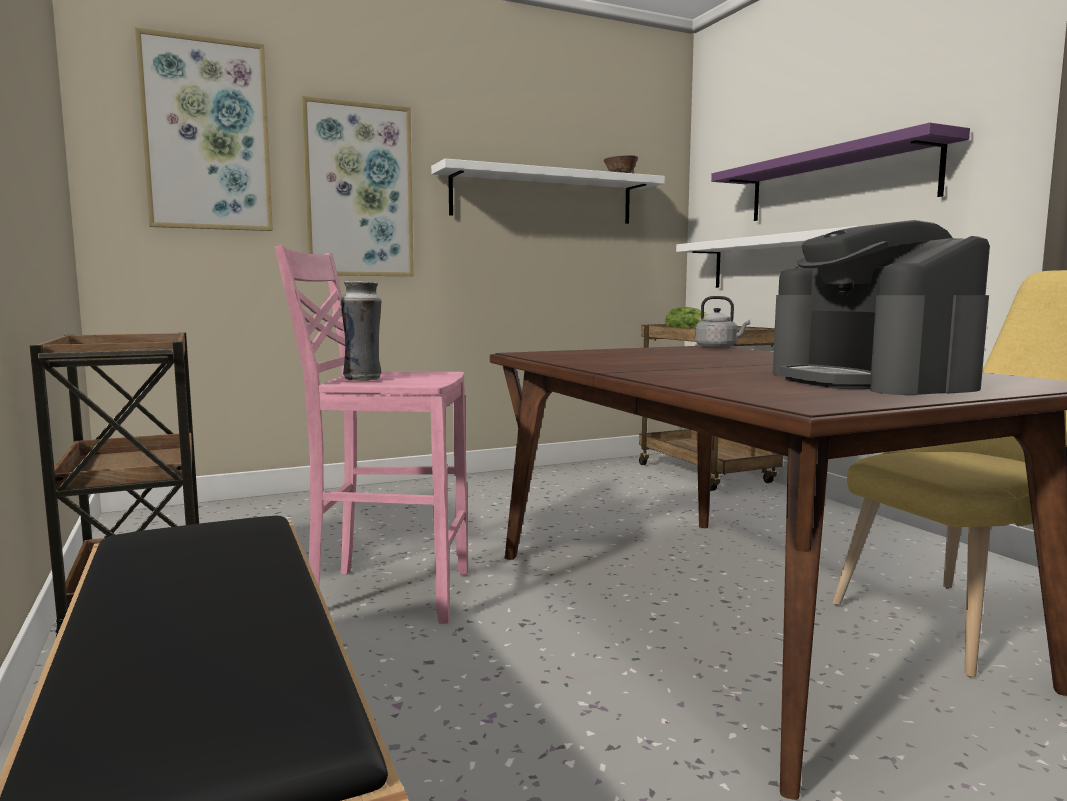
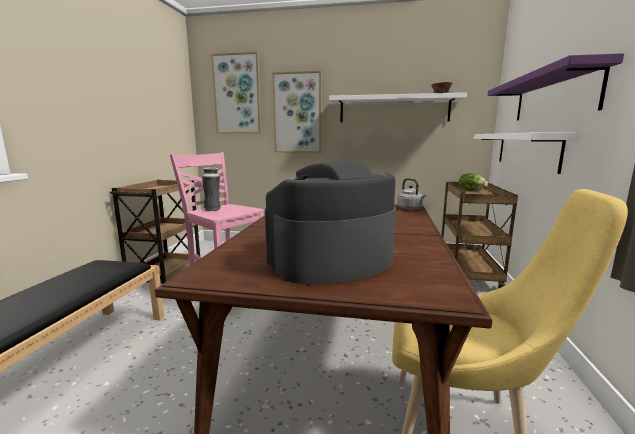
camera: 35 degrees right, 5 degrees up
(870, 381) = (330, 261): coffee machine -> coffee machine turned 45 degrees clockwise

